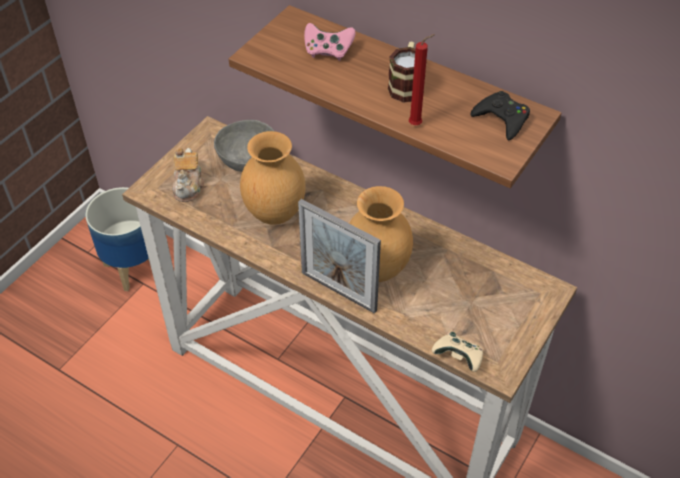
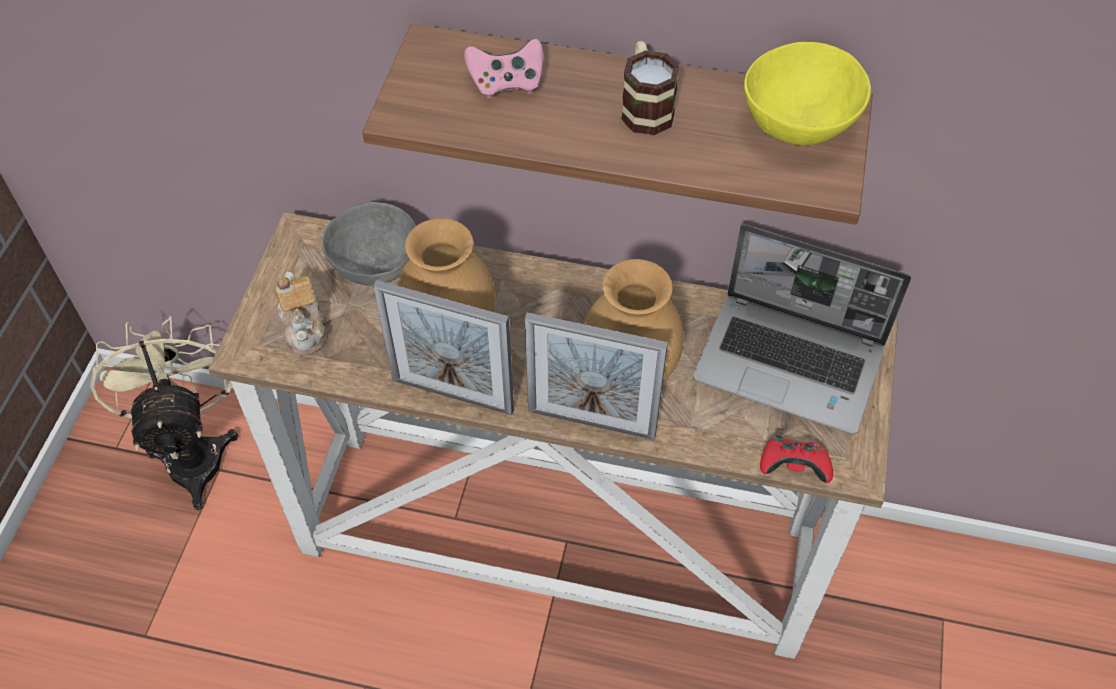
camera: 20 degrees left, 5 degrees up
(133, 267) = (194, 451): planter -> beige fan
(259, 250) = (452, 395): none -> picture frame
(417, 124) = (690, 164): red candle -> none
(458, 358) = (793, 468): beige game controller -> red game controller
(489, 293) = (791, 363): none -> laptop
(502, 119) = (801, 125): black game controller -> yellow bowl

